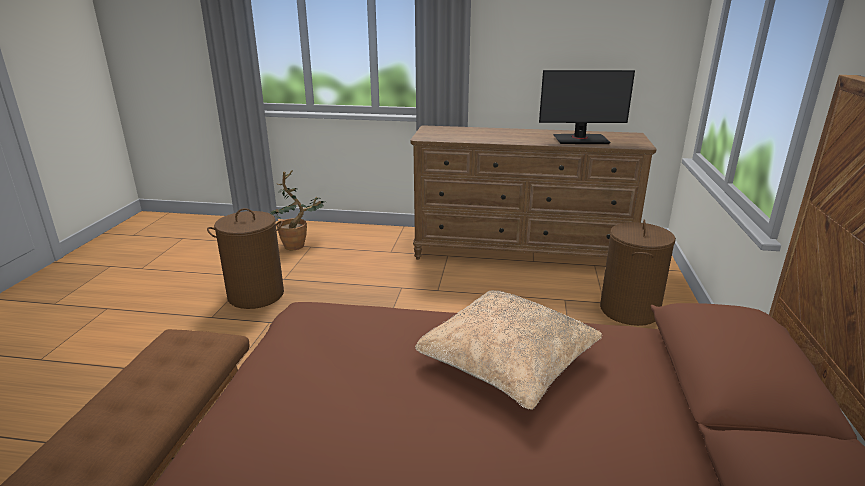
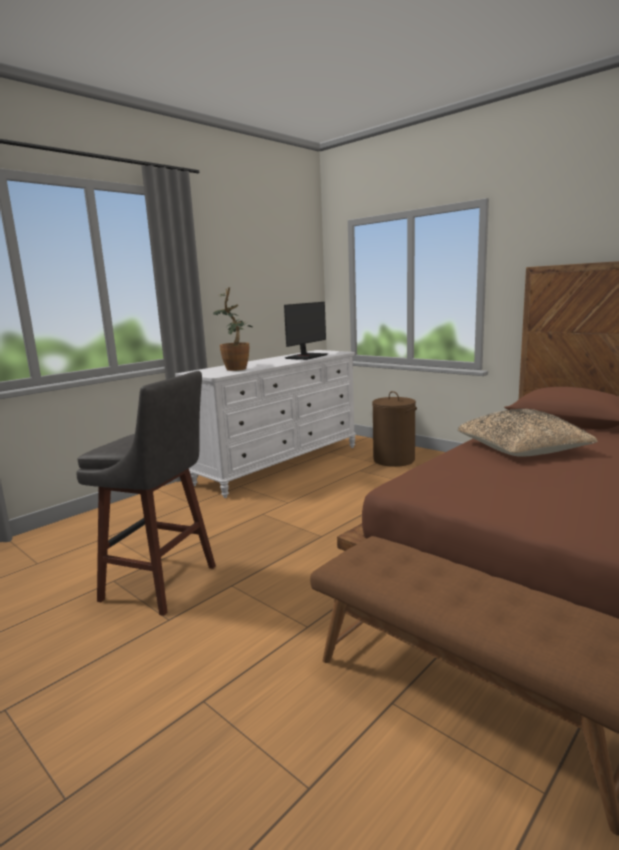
camera: 55 degrees left, 10 degrees down
(255, 295) = (163, 584): brown laundry basket -> grey stool
(299, 245) = (93, 541): potted plant -> potted plant (237, 368)
(522, 254) = (280, 464): brown dresser -> white dresser

